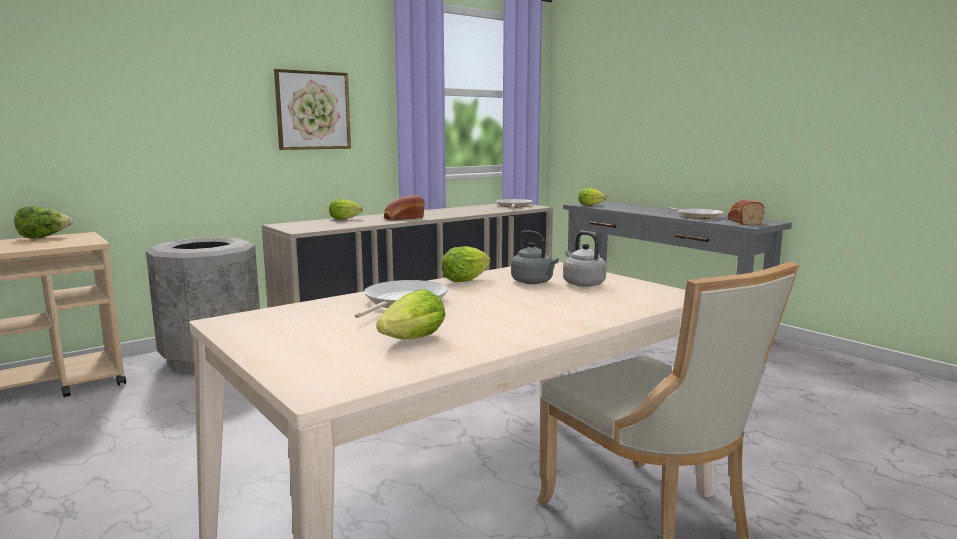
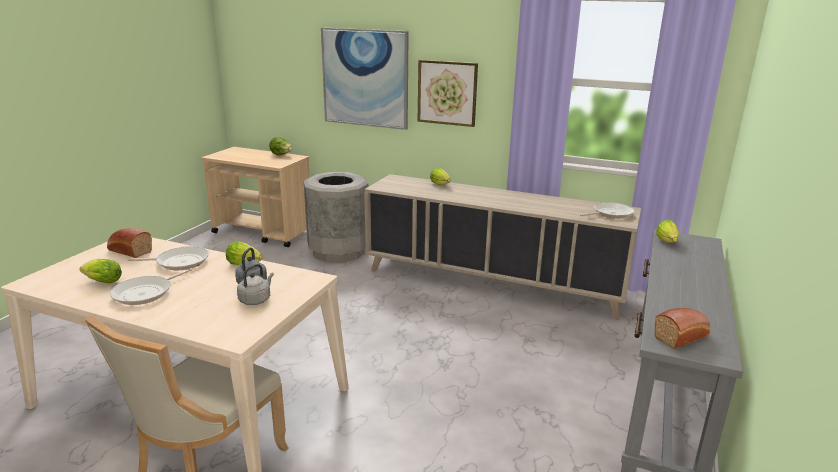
camera: 60 degrees right, 10 degrees up
(192, 96) = (365, 78): none -> picture
(403, 218) = (470, 197): bread -> bread (129, 251)
(698, 216) = (683, 305): frying pan -> frying pan (146, 293)

